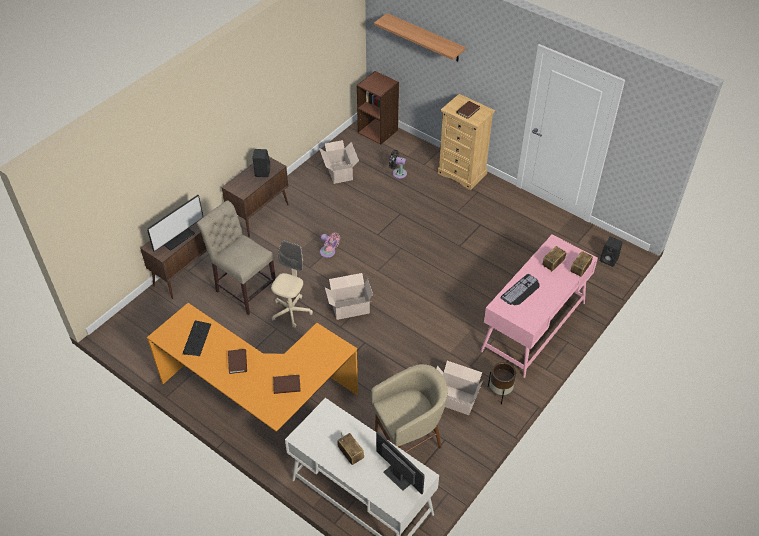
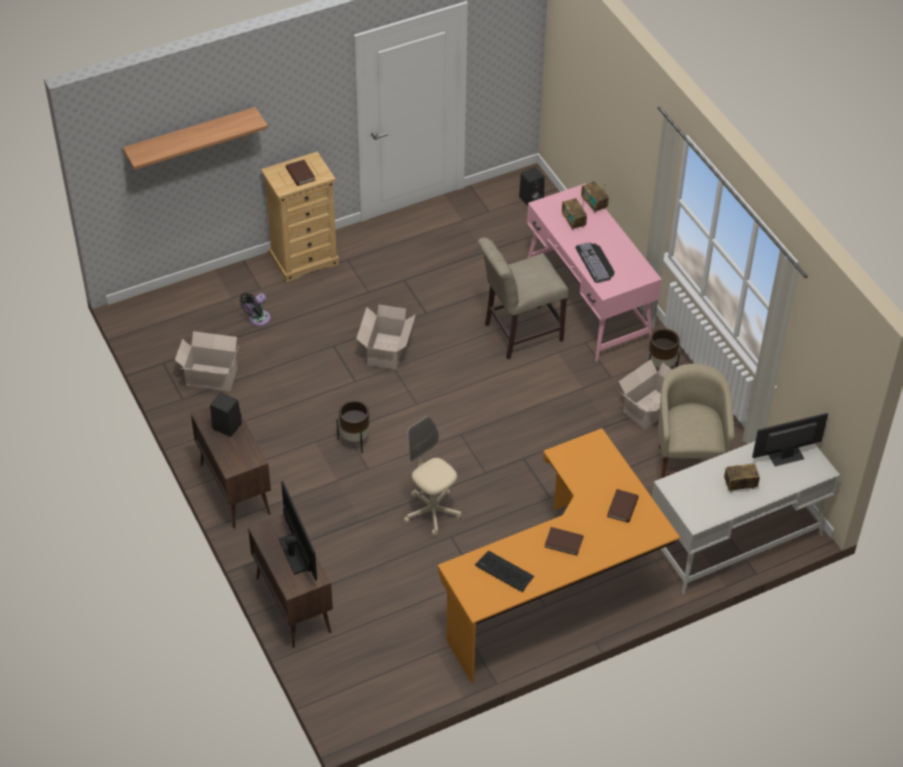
camera: 65 degrees left, 0 degrees up
(244, 289) = (362, 548): beige chair -> beige chair (519, 333)
(329, 252) = (355, 440): pink fan -> brown planter
(349, 308) = (460, 453): cardboard box -> cardboard box (386, 352)
(378, 131) = (159, 308): brown bookcase -> none

